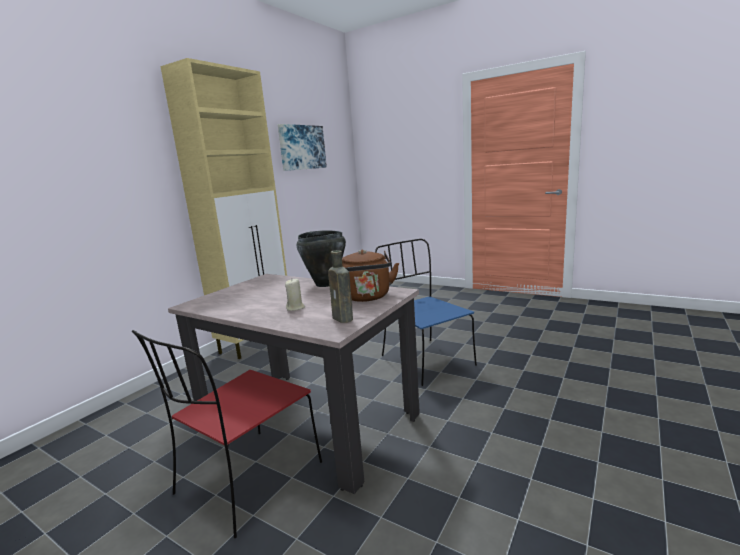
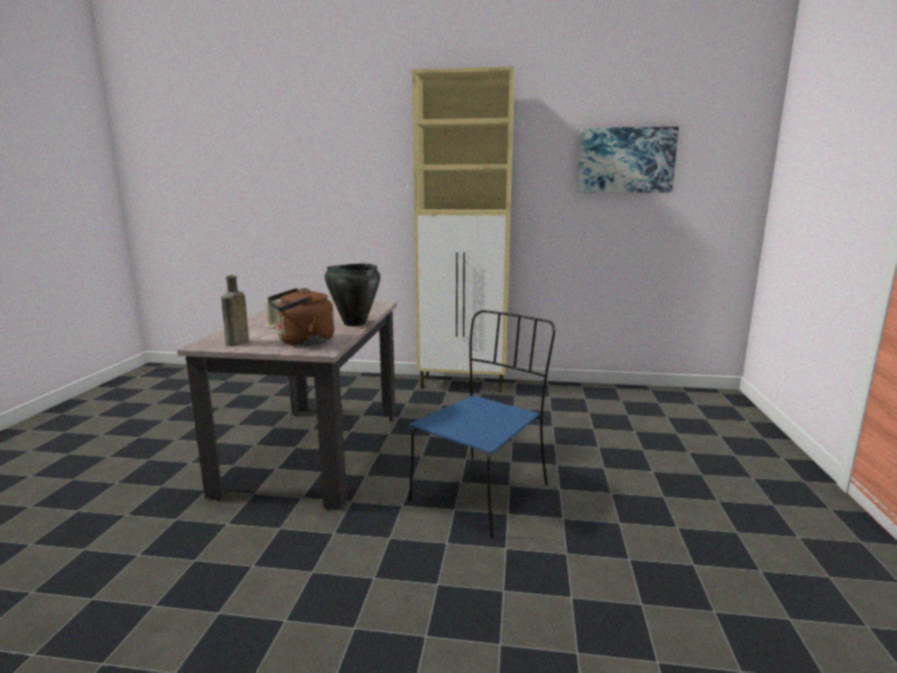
camera: 65 degrees right, 0 degrees up
(247, 480) = (230, 448): red chair -> none

